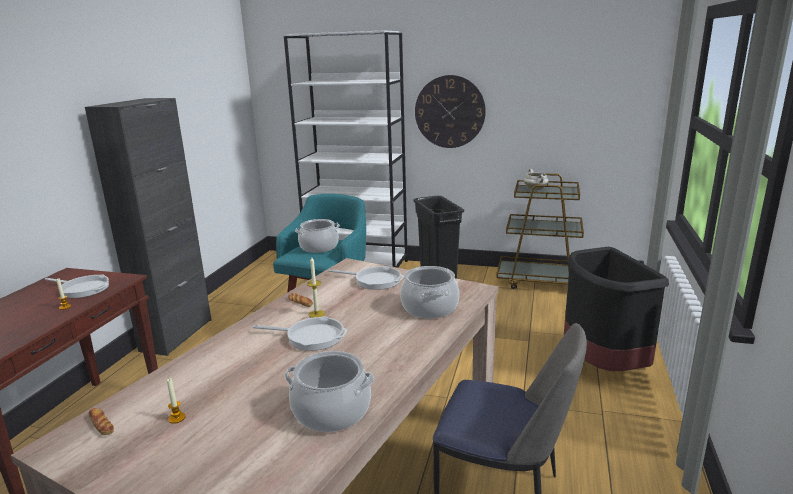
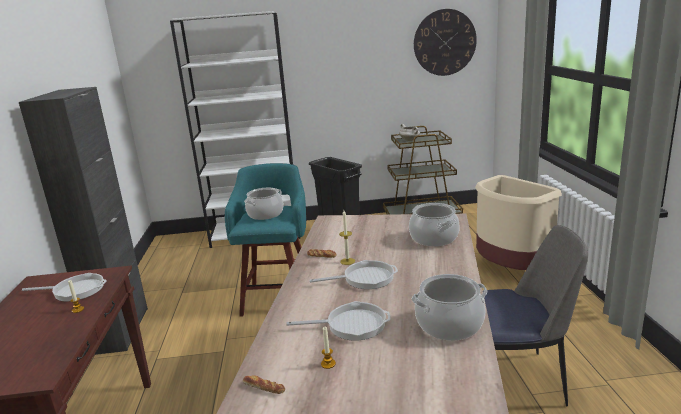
camera: 20 degrees left, 0 degrees up
(374, 280) = (364, 227): frying pan -> frying pan (352, 325)
(449, 112) = (326, 81): wall clock -> wall clock (444, 42)
(601, 364) = (511, 269): black trash can -> beige trash can

